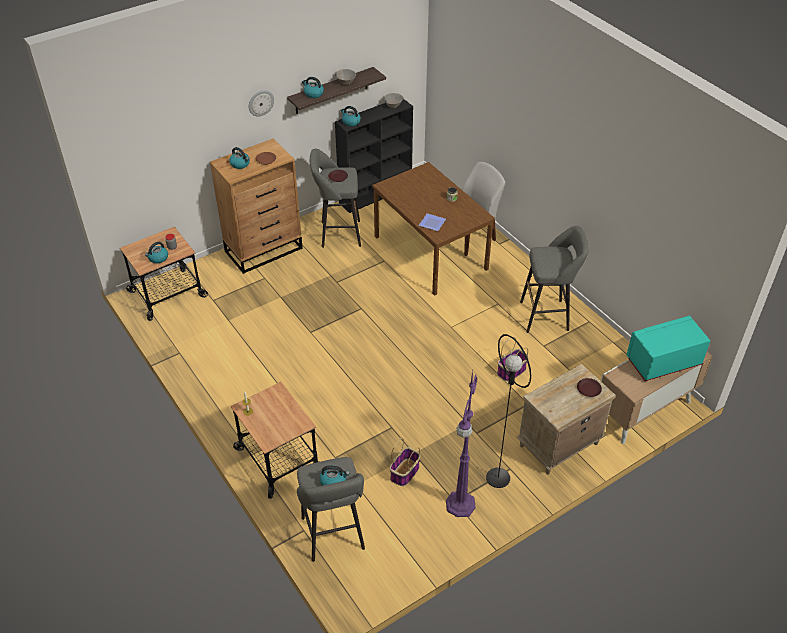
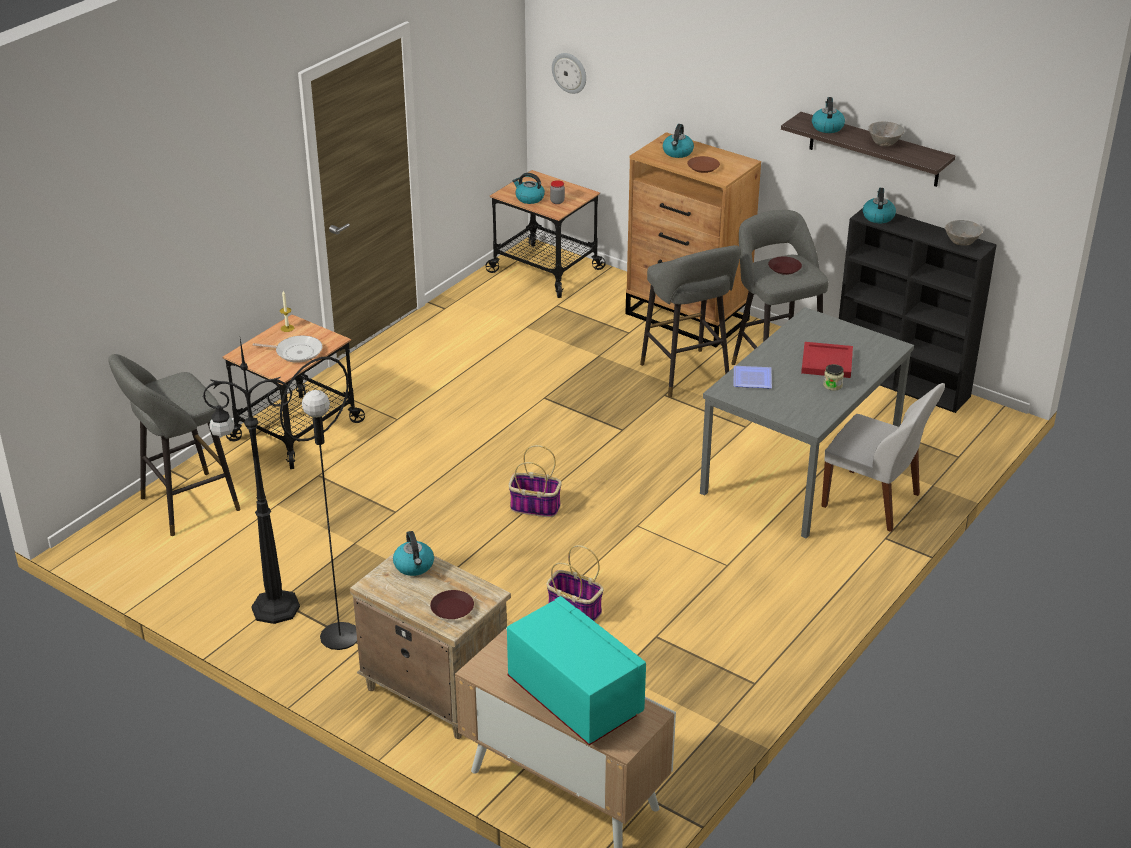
camera: 70 degrees right, 10 degrees down
(260, 102) = (760, 94): wall clock -> wall clock (569, 72)
(282, 412) = (296, 352): none -> frying pan
(333, 481) = (168, 398): kettle -> kettle (414, 566)
(404, 473) = (314, 542): basket -> basket (534, 507)
(429, 194) = (826, 362): none -> red tray
(429, 252) = (800, 467): brown dining table -> grey dining table
(460, 506) = (272, 607): purple floor lamp -> black floor lamp
(547, 316) = (735, 629): grey stool -> grey stool (687, 376)

